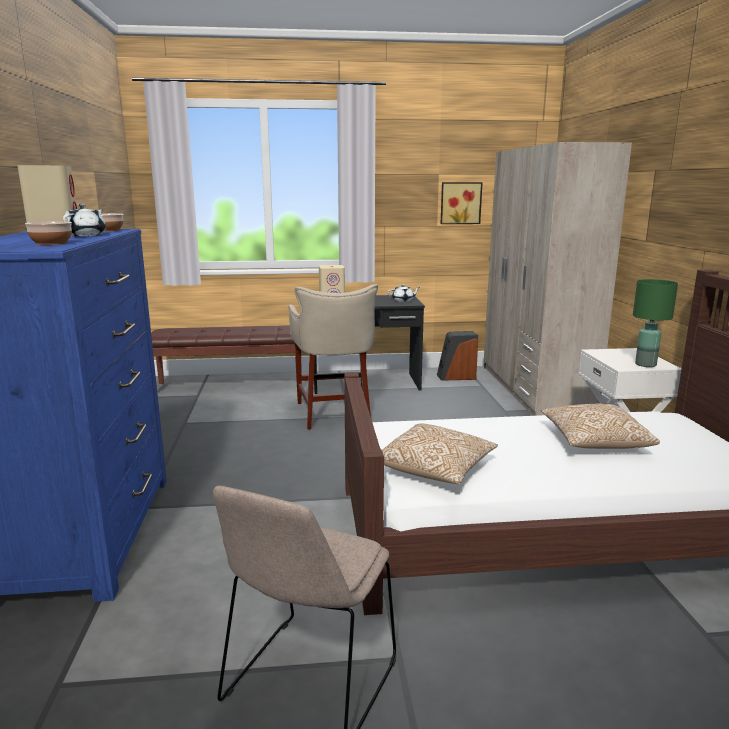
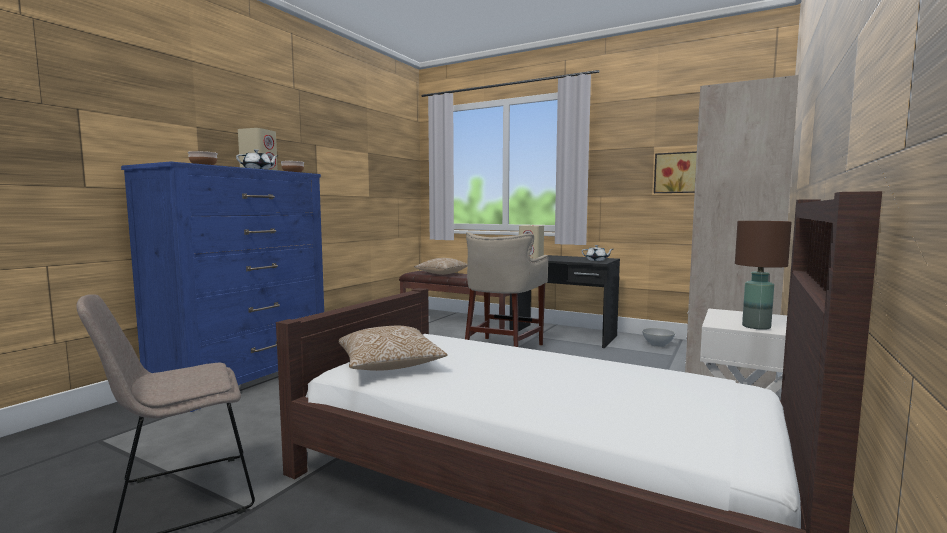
camera: 35 degrees right, 10 degrees down
(456, 377) = (658, 345): speaker -> white bowl
(594, 442) = (580, 383): pillow -> pillow (441, 274)
(646, 365) = (757, 327): green table lamp -> brown table lamp

